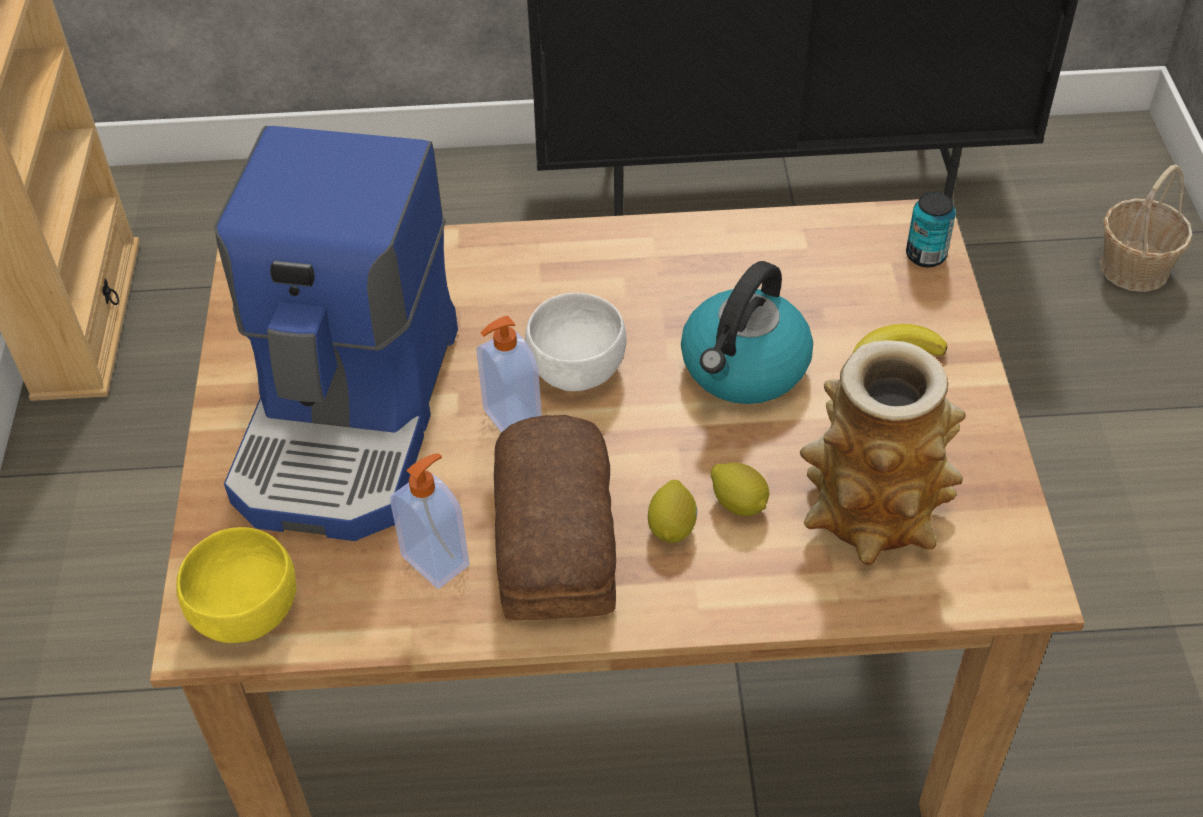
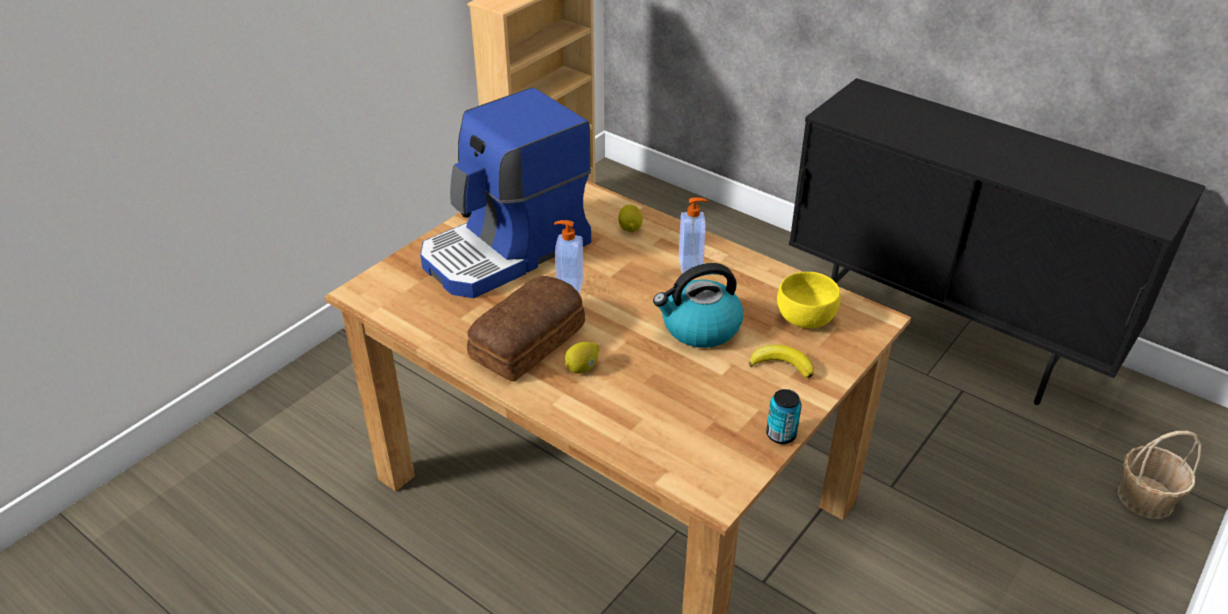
camera: 40 degrees right, 10 degrees down
(245, 612) = (382, 294): yellow bowl -> yellow bowl (804, 318)
(437, 560) = (472, 320): soap dispenser -> soap dispenser (691, 264)
(576, 369) = (622, 286): white bowl -> none
(739, 503) = (624, 377): lemon -> lemon (630, 228)
(873, 509) = (683, 418): vase -> none
(925, 255) = (860, 334): can -> can (781, 435)

